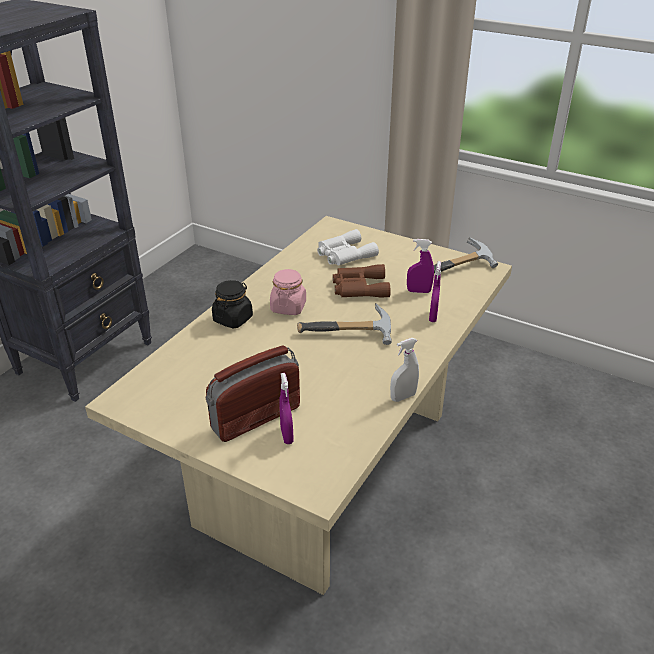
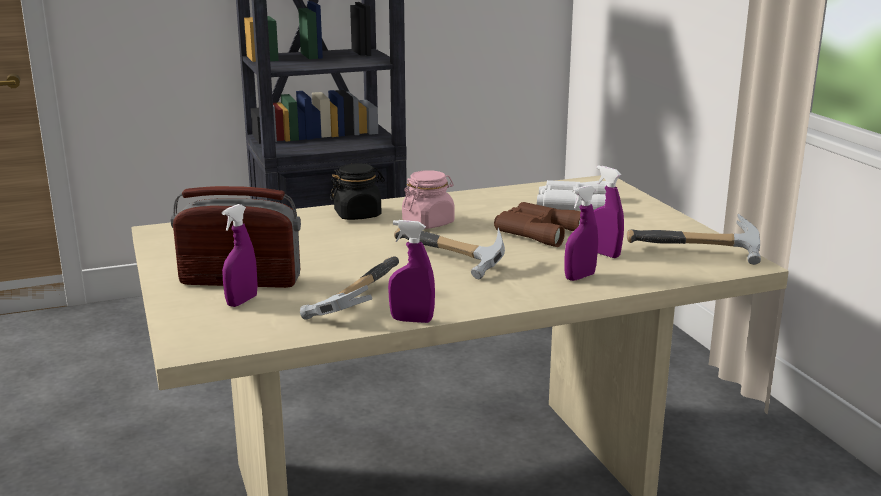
camera: 40 degrees right, 15 degrees down
(348, 397) = (354, 299): none -> hammer
(403, 397) = (411, 320): white spray bottle -> purple spray bottle

